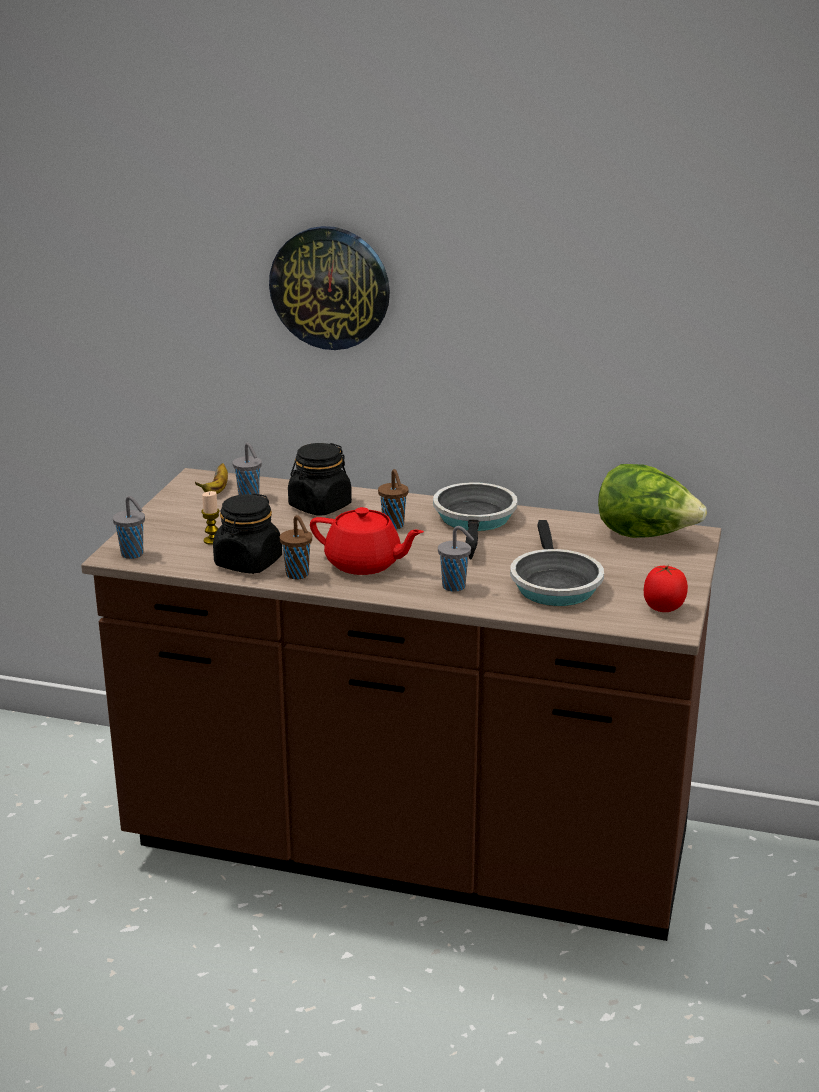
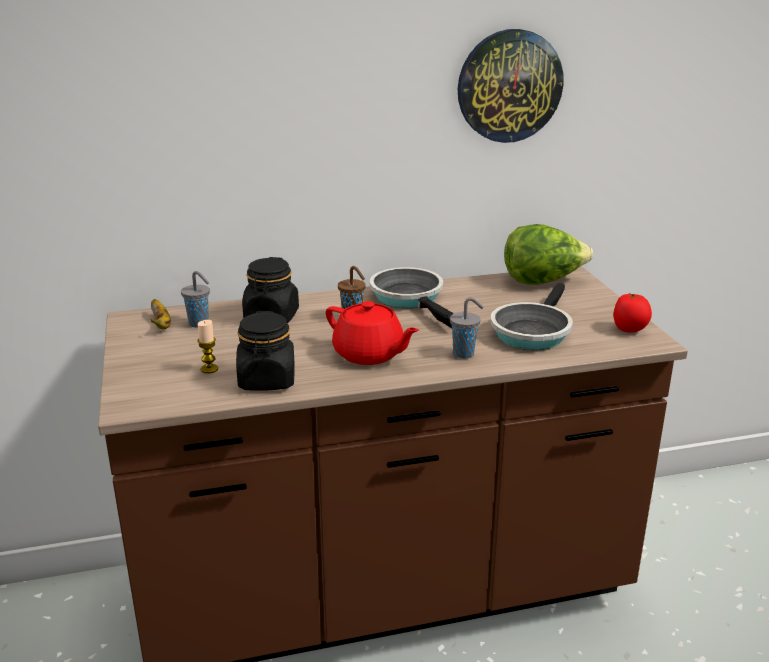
camera: 30 degrees left, 0 degrees up
(133, 554) = (145, 402): grey cup -> none
(298, 575) = (325, 379): brown cup -> none
(330, 287) = (243, 112): wall clock -> wall clock (509, 86)
(364, 564) = (369, 354): red teapot -> red teapot turned 45 degrees clockwise
(553, 584) = (531, 332): frying pan -> frying pan turned 60 degrees clockwise

